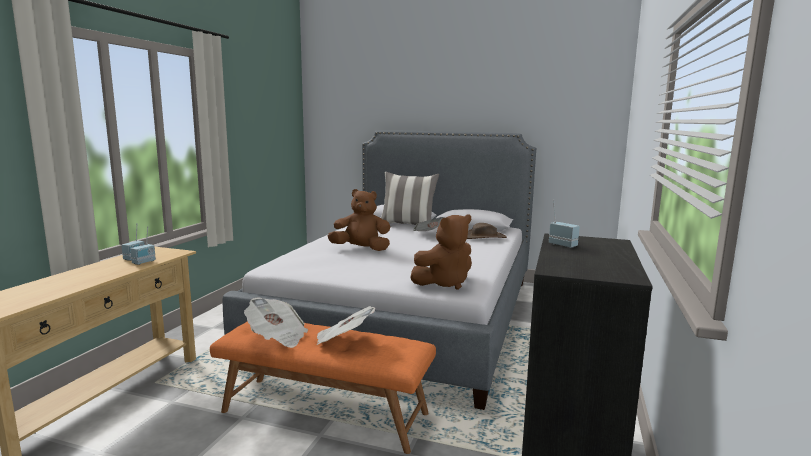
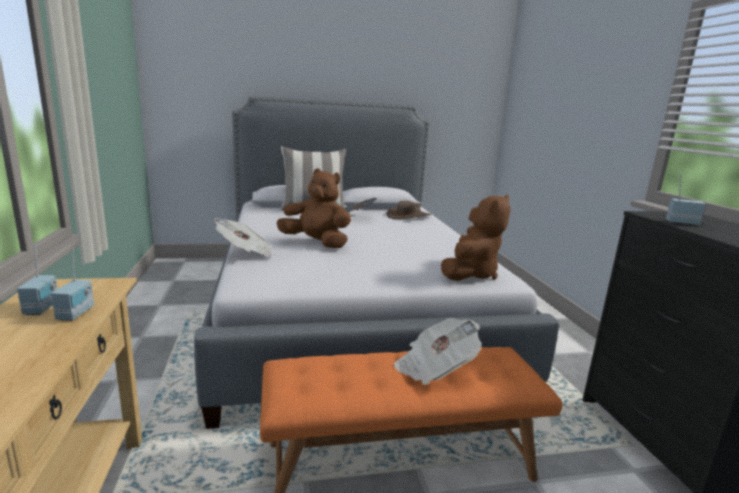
camera: 30 degrees left, 5 degrees up
(277, 337) = (353, 386): newspaper -> newspaper (245, 252)
(361, 249) = (316, 243): brown plush toy -> brown plush toy turned 45 degrees clockwise

